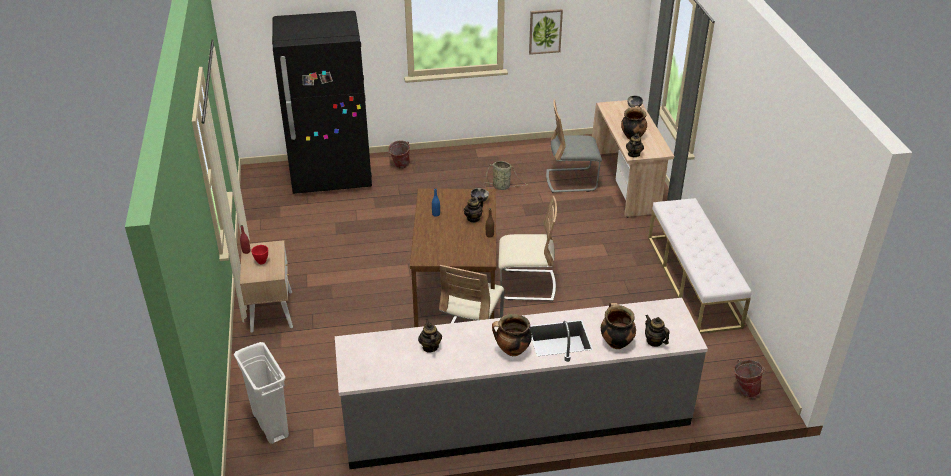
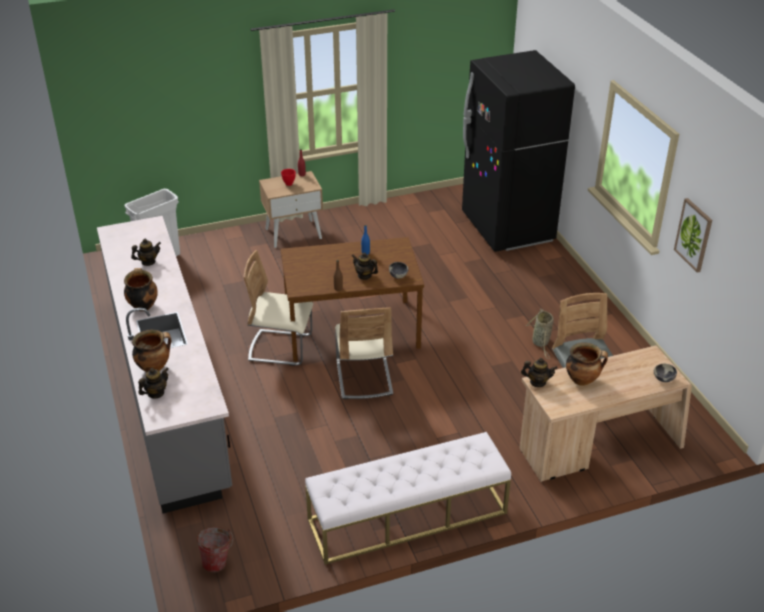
camera: 80 degrees right, 0 degrees up
(399, 166) = (546, 266): bucket -> none

